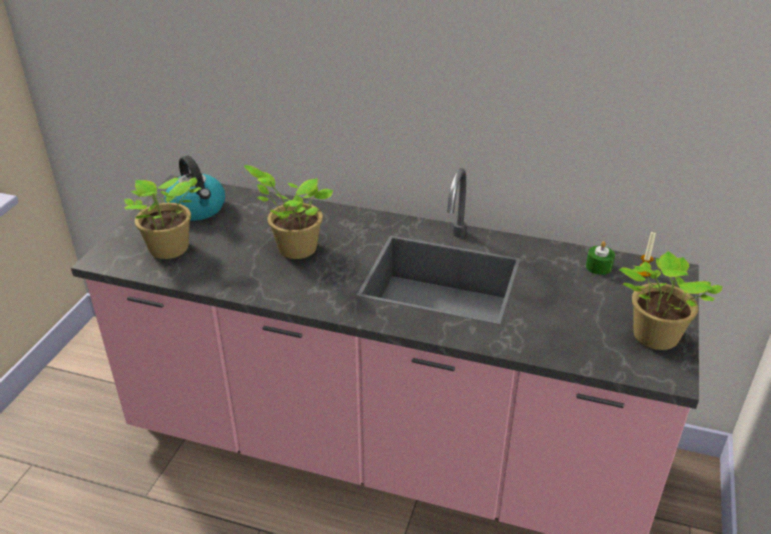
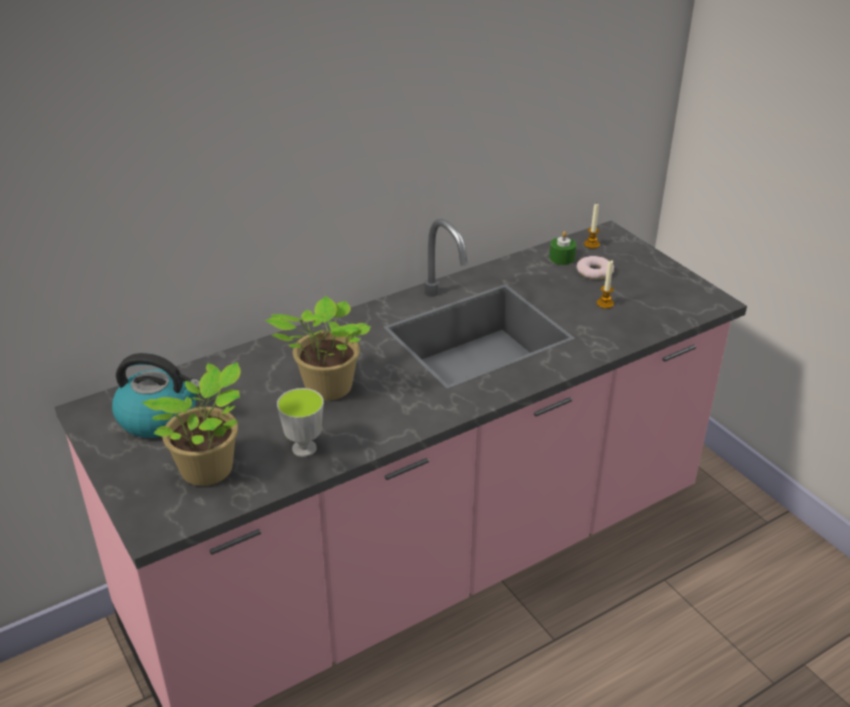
camera: 50 degrees left, 0 degrees up
(225, 272) = (304, 448): none -> cup
(570, 317) = (605, 304): none -> candle
(607, 291) = (594, 271): none -> donut
(653, 337) = (667, 284): potted plant -> none

